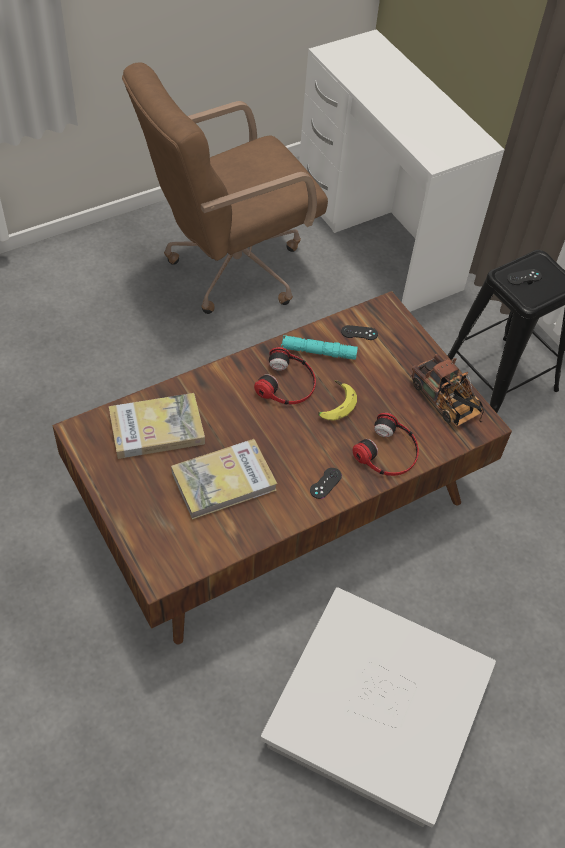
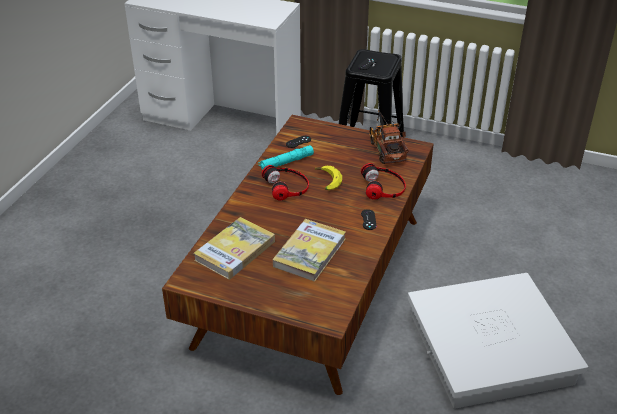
camera: 35 degrees left, 15 degrees down
(229, 272) = (145, 183): brown office chair -> none
(447, 403) = (386, 148): toy truck -> toy truck turned 120 degrees counterclockwise

